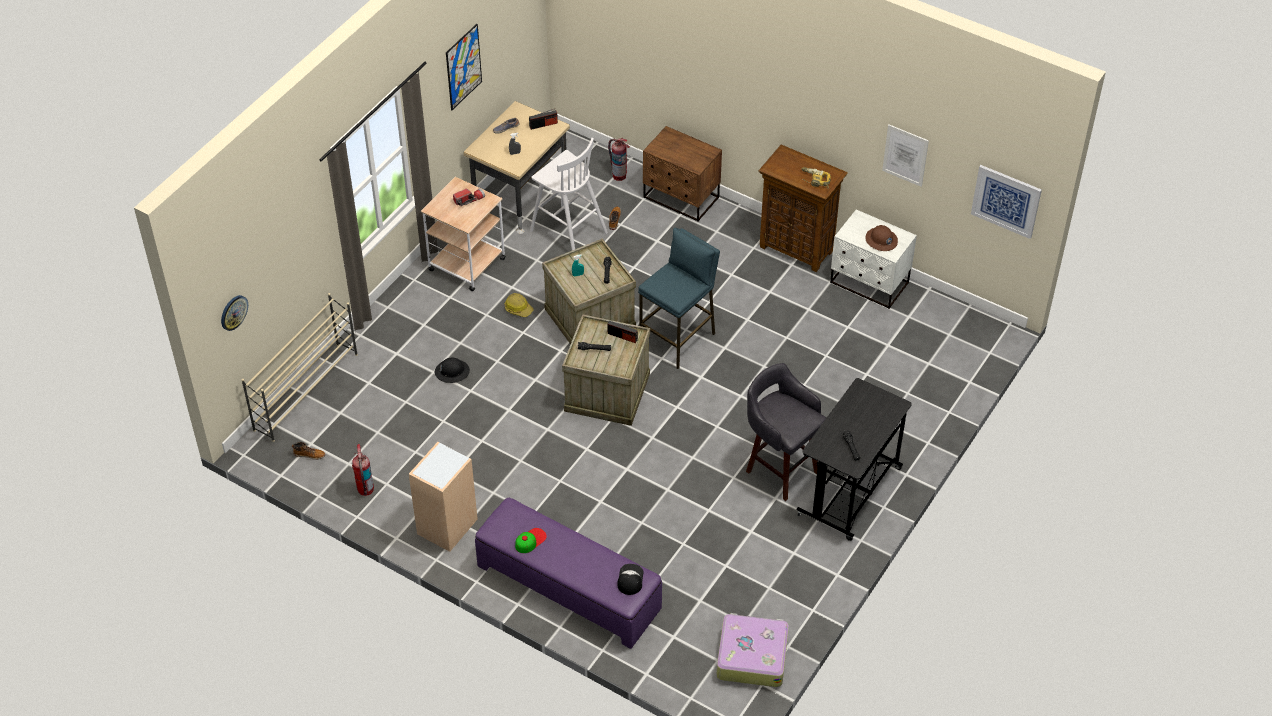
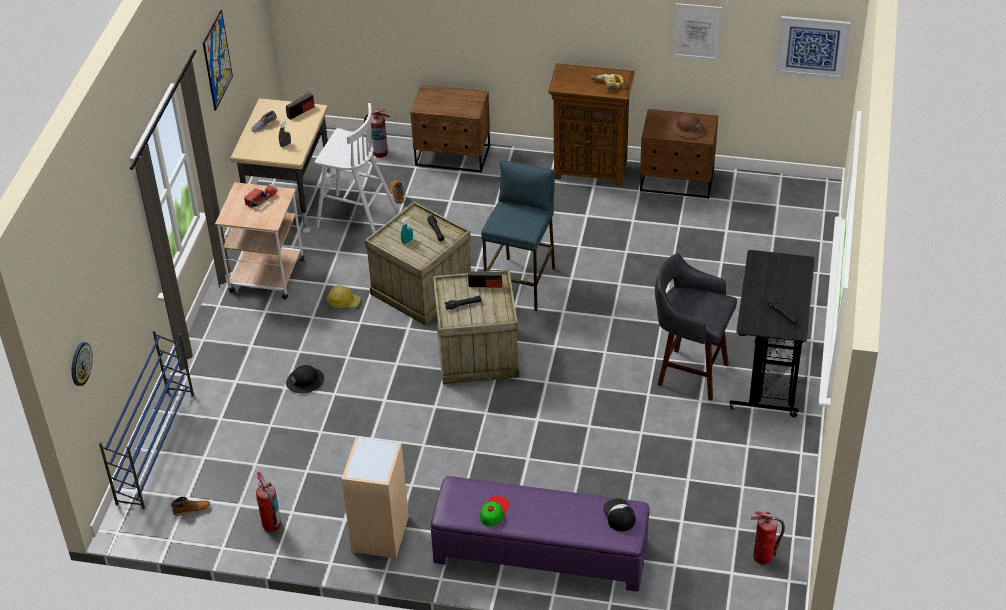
camera: 20 degrees left, 5 degrees down
(307, 391) = (156, 447): beige shoe rack -> blue shoe rack
(751, 656) = (763, 557): suitcase -> fire extinguisher
(869, 283) = (677, 182): white nightstand -> brown nightstand

